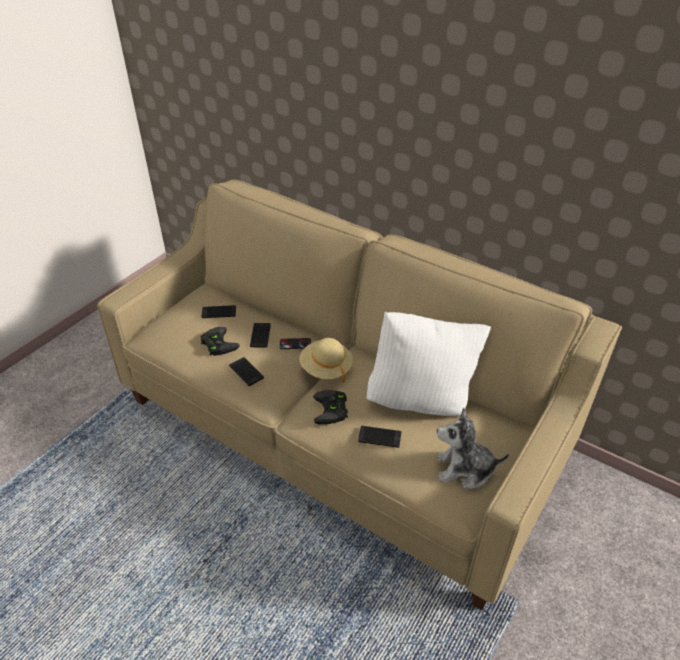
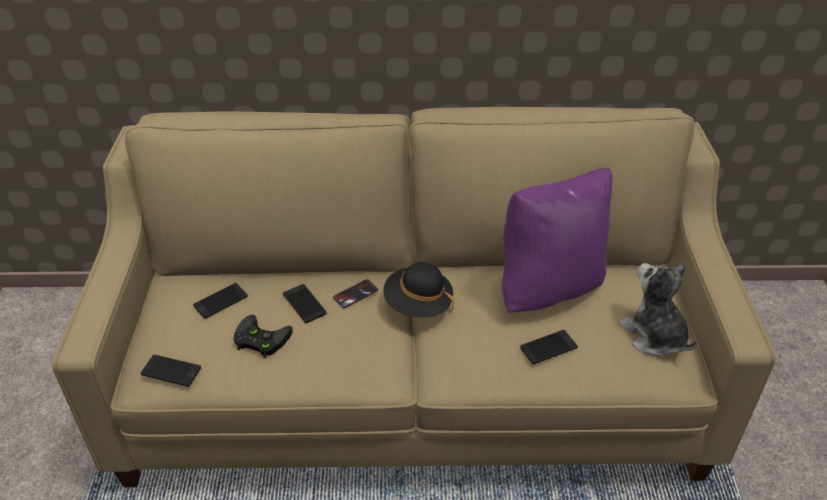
camera: 35 degrees left, 0 degrees up
(246, 372) = (331, 354): phone -> phone (171, 371)
(326, 368) = (418, 304): beige hat -> black hat
(332, 410) = (471, 346): black game controller -> none
(421, 400) = (549, 288): white pillow -> purple pillow
(464, 470) = (653, 336): plush toy -> plush toy turned 90 degrees clockwise

